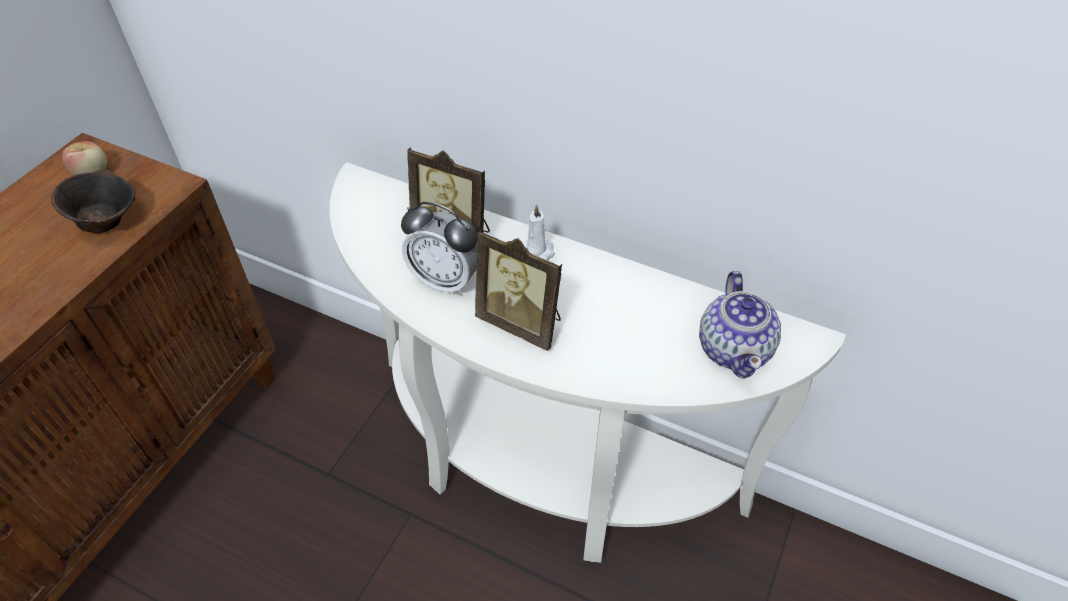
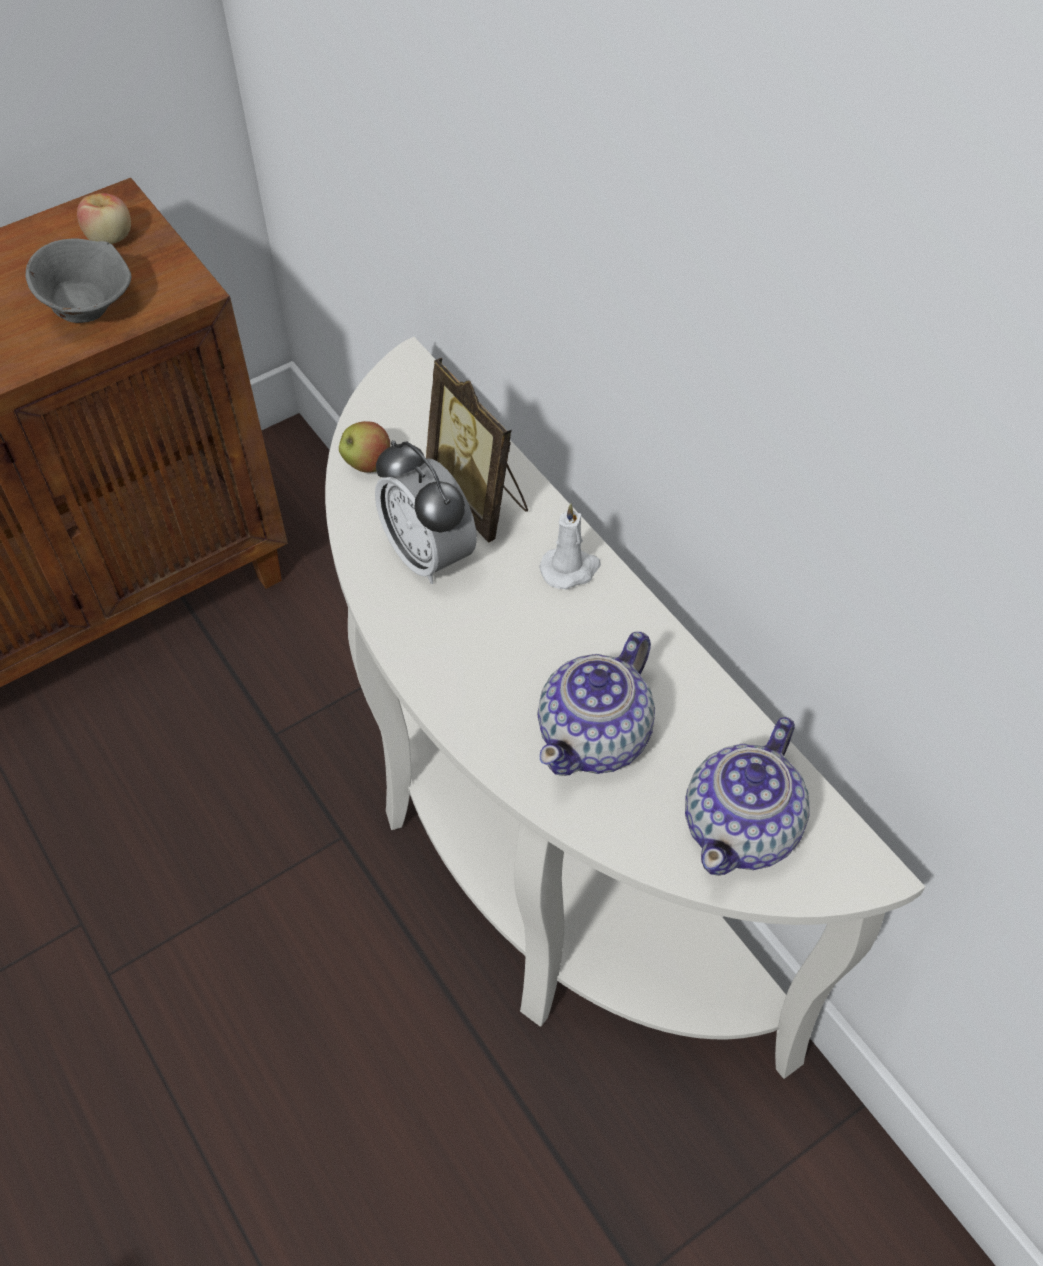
camera: 30 degrees right, 5 degrees up
(107, 221) = (90, 309): brown bowl -> grey bowl
(369, 244) = (367, 464): none -> apple
(522, 322) = (484, 656): picture frame -> none
(620, 337) = (596, 736): none -> teapot

